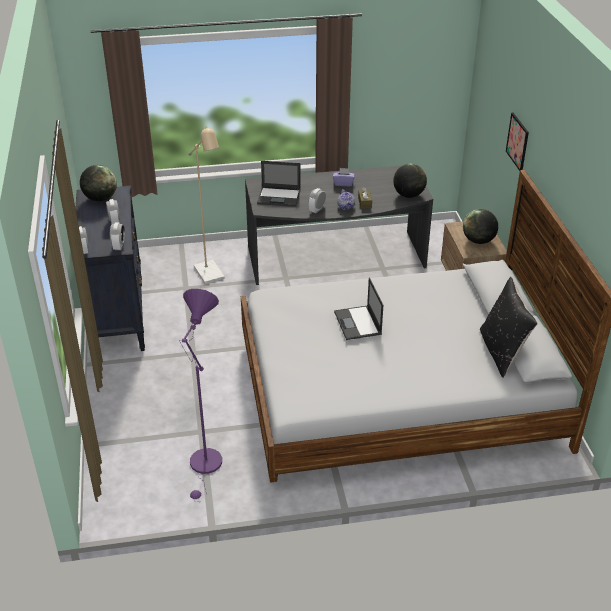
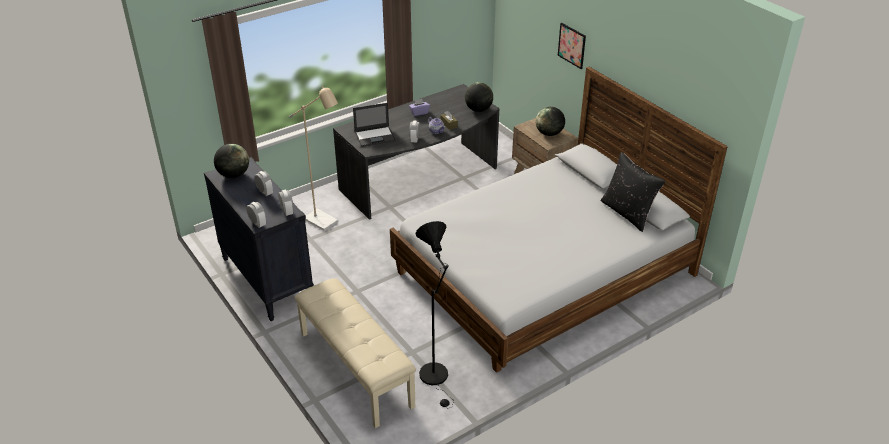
camera: 25 degrees left, 0 degrees up
(135, 429) = (355, 369): none -> beige bench
(206, 466) = (436, 378): purple floor lamp -> black floor lamp
(358, 323) = (509, 222): laptop -> none

